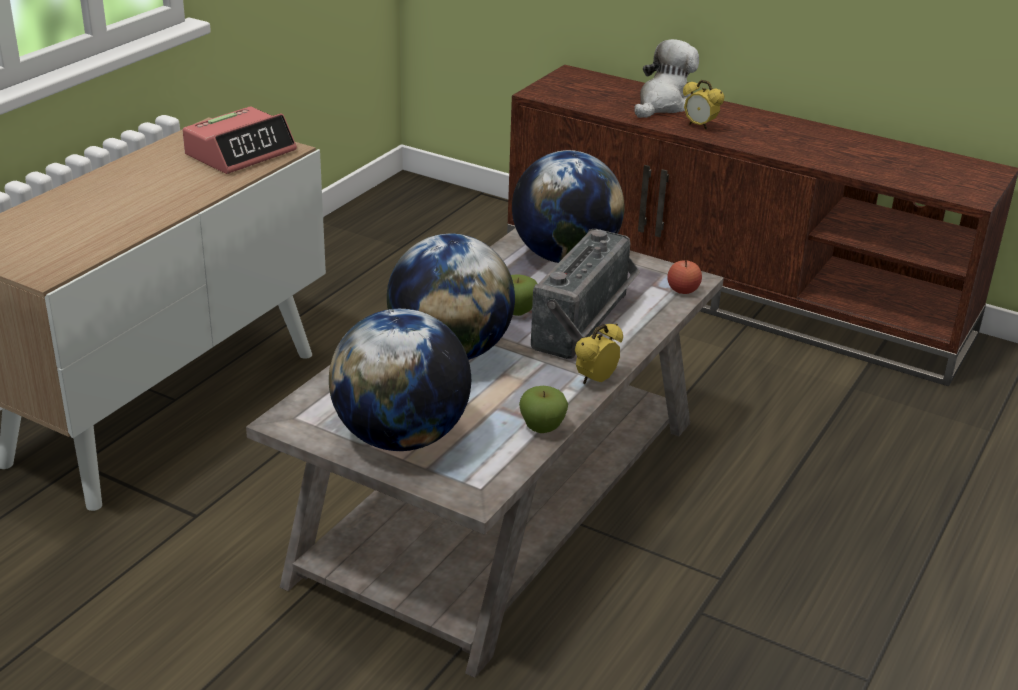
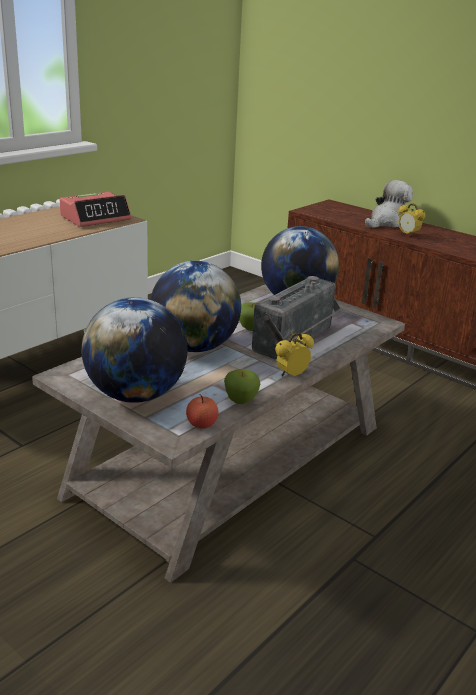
camera: 10 degrees right, 5 degrees down
(683, 290) = (373, 328): apple -> apple (201, 424)

